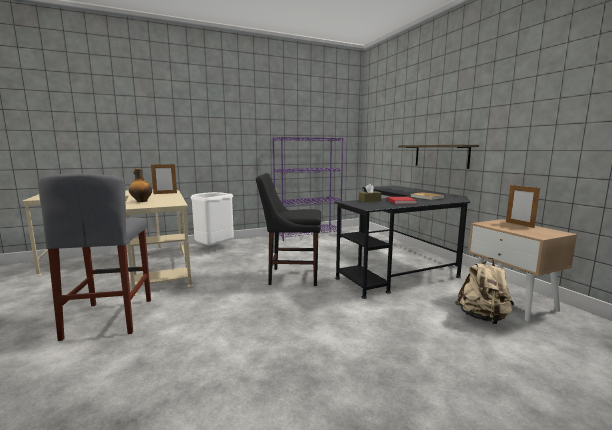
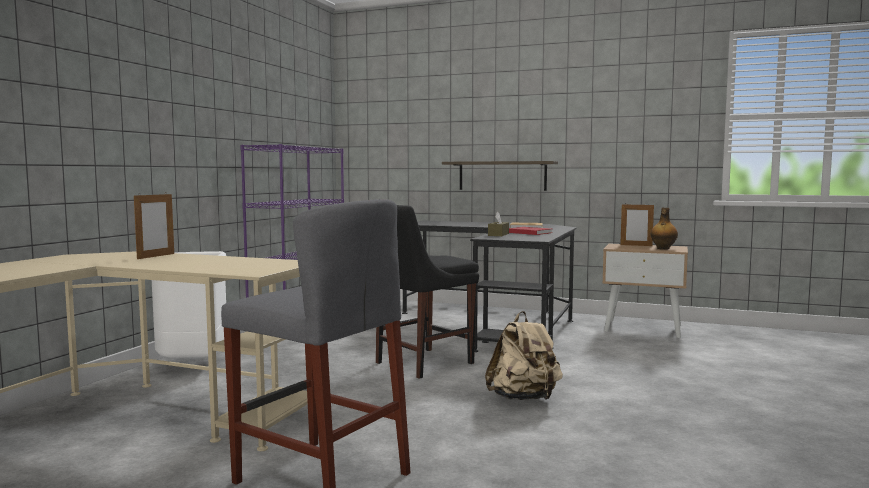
camera: 45 degrees left, 5 degrees down
(141, 201) = (207, 267): bottle -> bottle (663, 249)
(482, 318) = (654, 344): beige backpack -> beige backpack (524, 398)

